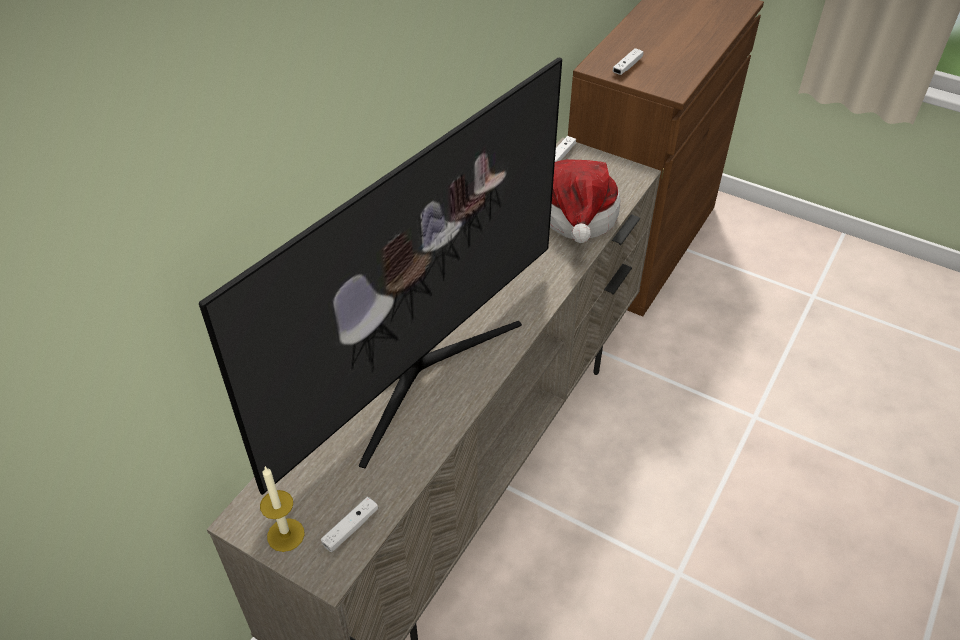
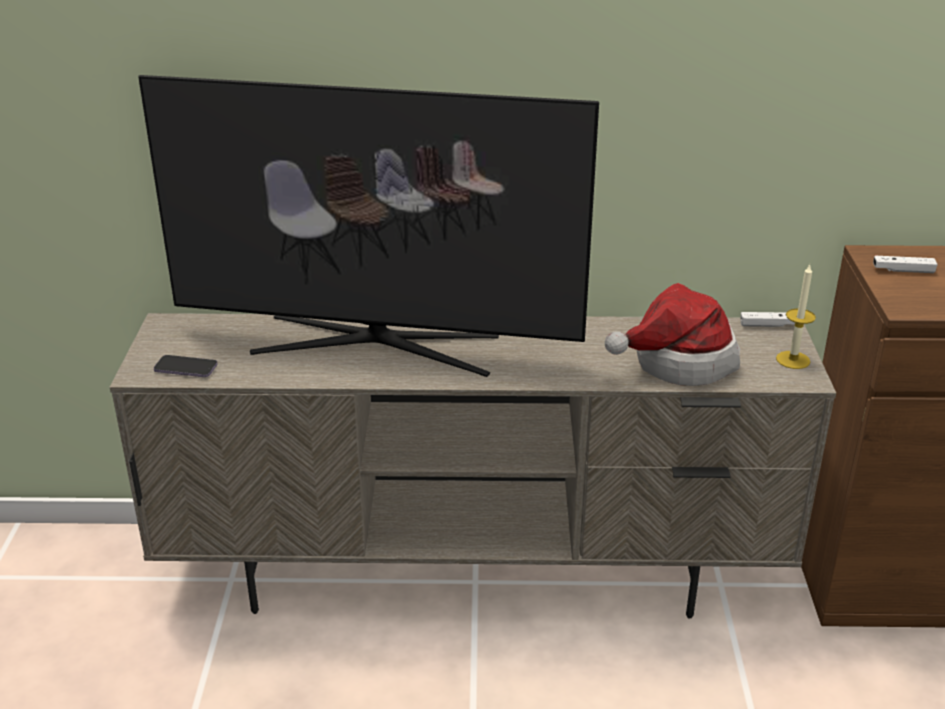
camera: 60 degrees right, 15 degrees down
(285, 535) = (162, 344): candle -> candle (793, 360)
(350, 528) = (186, 368): white game controller -> phone

